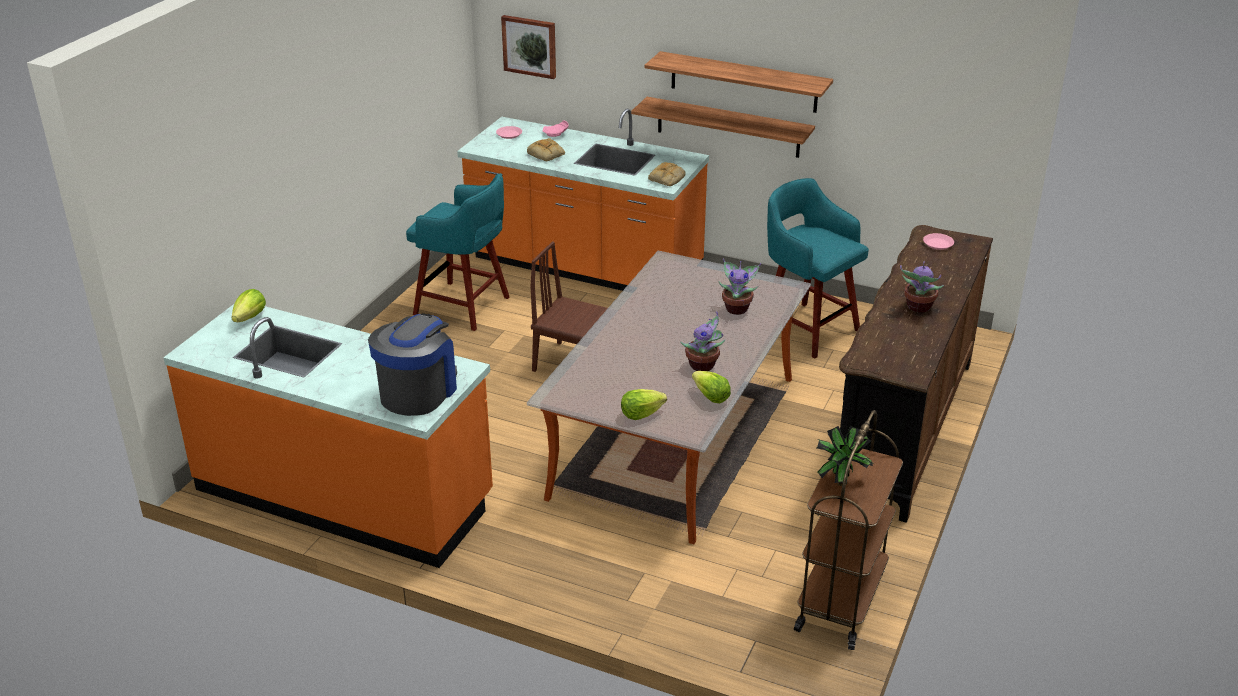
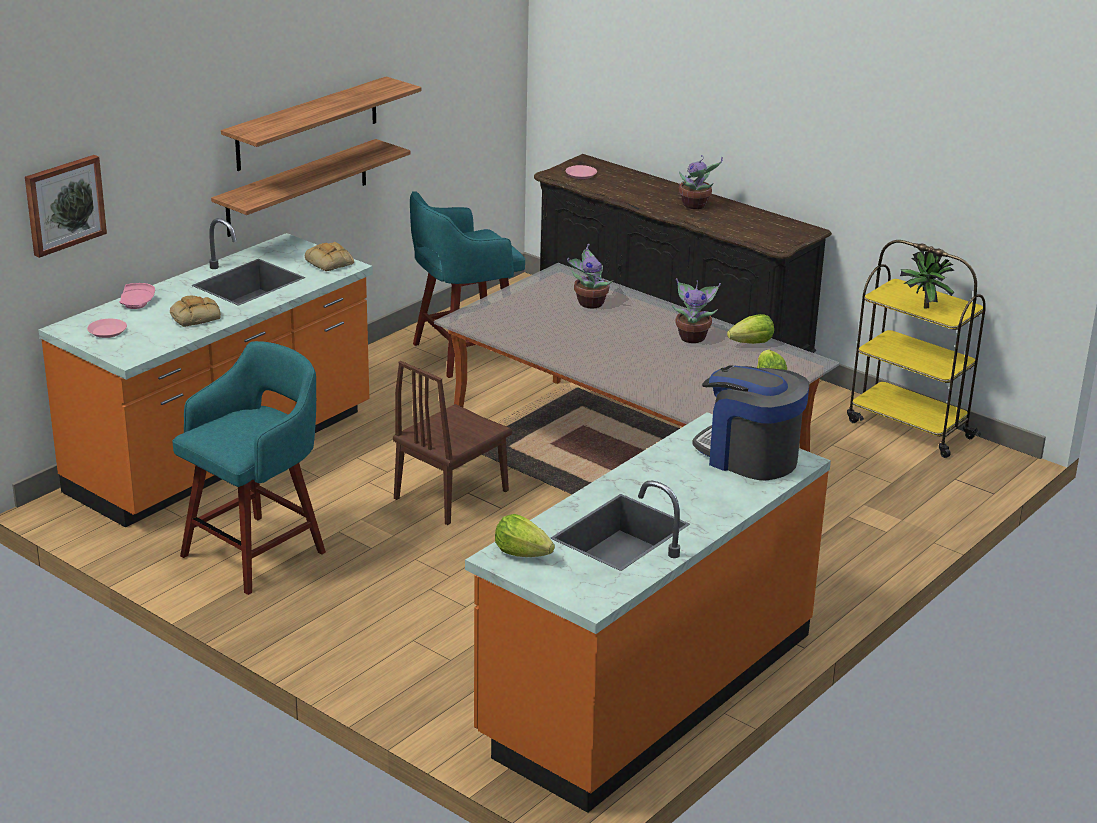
camera: 75 degrees left, 5 degrees down
(842, 599) = (908, 429): brown cart -> yellow cart

